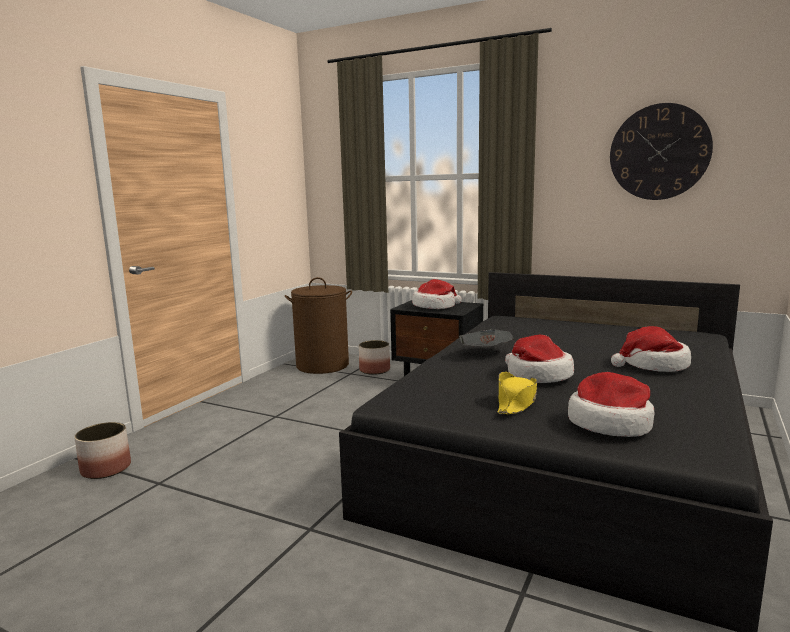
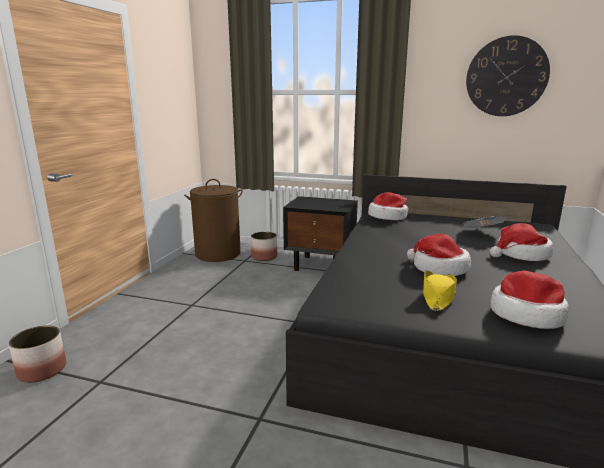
camera: 10 degrees left, 5 degrees up
(435, 306) = (320, 204): hat -> hat (388, 216)
(485, 353) = (383, 247): newspaper -> newspaper (480, 234)

